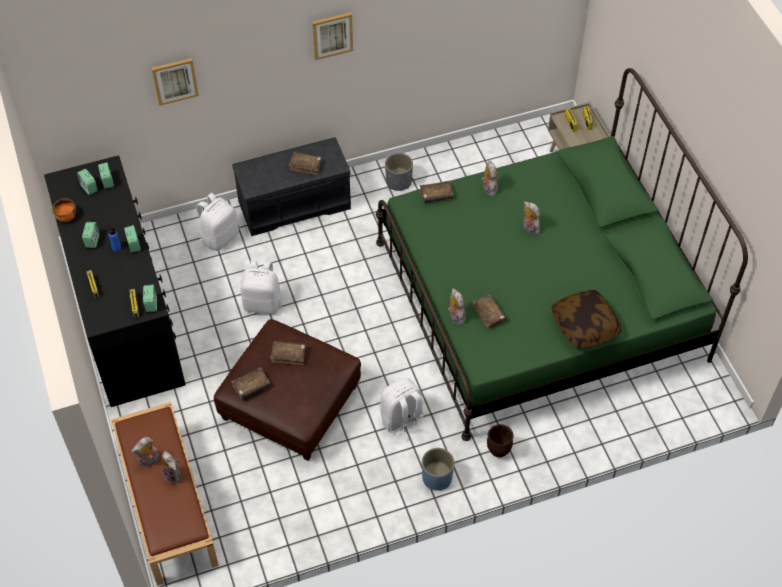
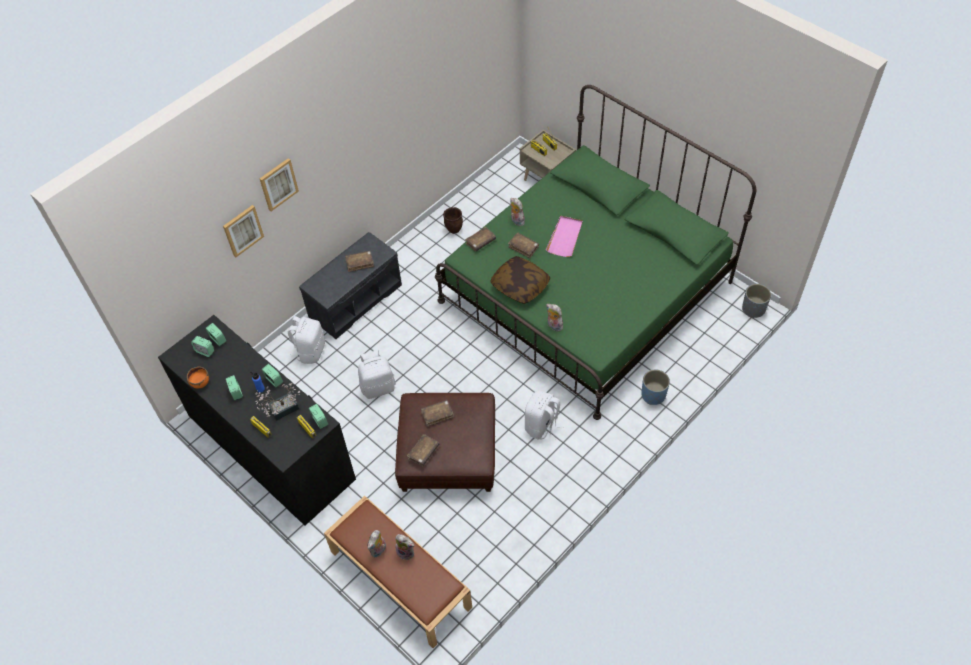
camera: 25 degrees left, 0 degrees up
(122, 276) = (281, 410): none -> potted plant
(332, 35) = (352, 144): picture -> picture (278, 184)
(398, 182) = (426, 249): grey planter -> grey planter (753, 309)
(437, 478) = (595, 457): blue planter -> blue planter (653, 395)
(489, 314) = (577, 313): brown book -> brown book (523, 247)
(498, 450) = (626, 415): brown planter -> brown planter (454, 229)
(529, 228) = (565, 237): plush toy -> pink tray
(584, 326) = (651, 291): pillow -> pillow (520, 286)

